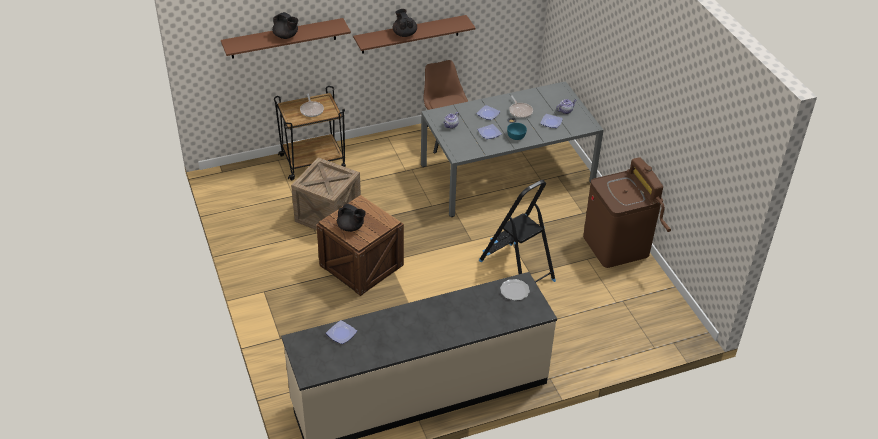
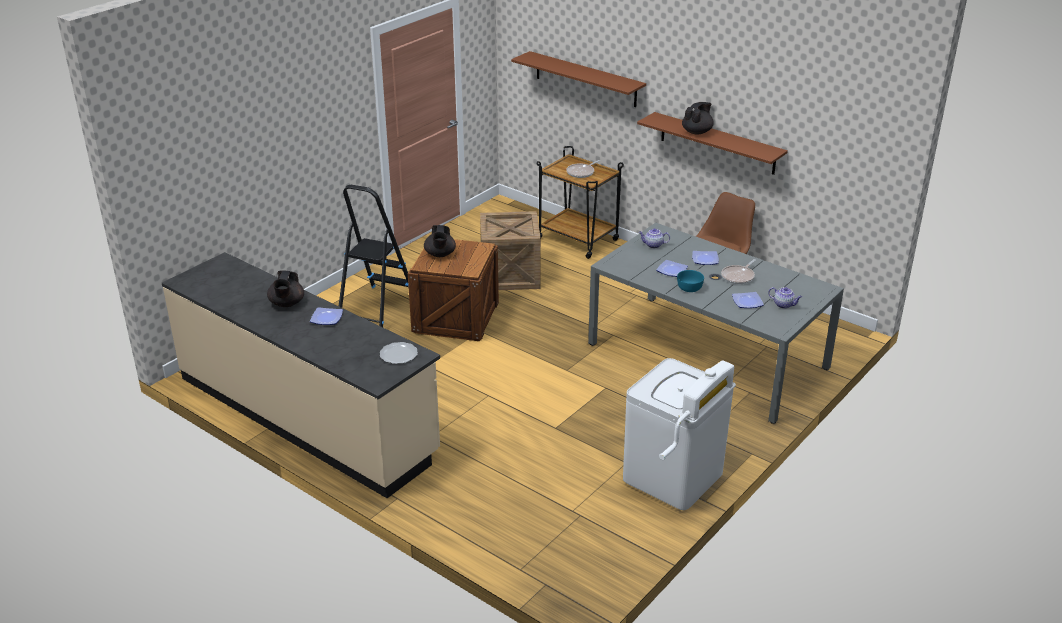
camera: 60 degrees right, 10 degrees down
(286, 36) = (575, 71): black teapot -> black teapot (287, 304)
(341, 333) = (250, 278): plate -> plate (327, 318)
(516, 270) = (551, 416): black step ladder -> black step ladder (377, 309)
(617, 248) = (672, 480): brown washing machine -> white washing machine

